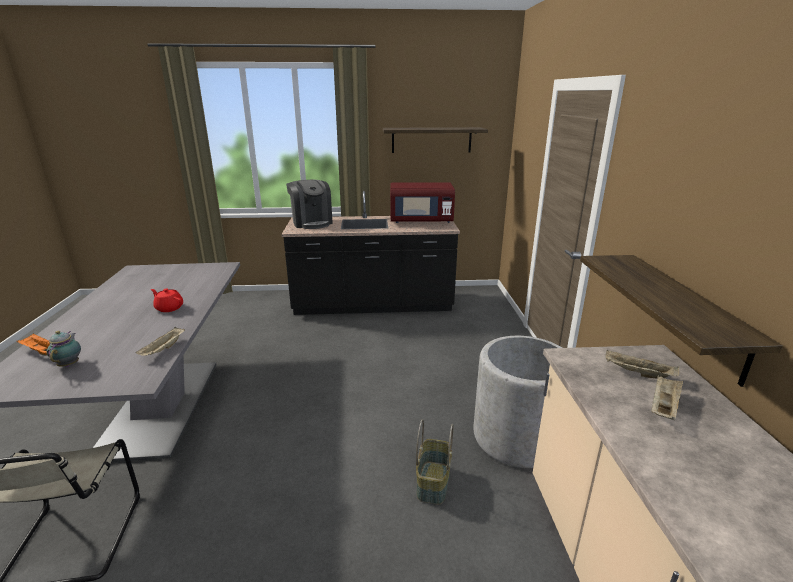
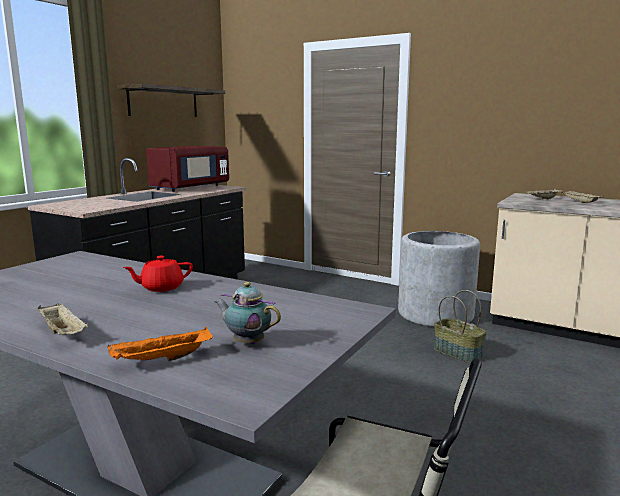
camera: 55 degrees left, 10 degrees down
(163, 349) = (291, 298): beige tray -> beige tray (63, 333)
(311, 223) = (80, 204): coffee machine -> none
(685, 313) = (524, 167): shelf -> none

